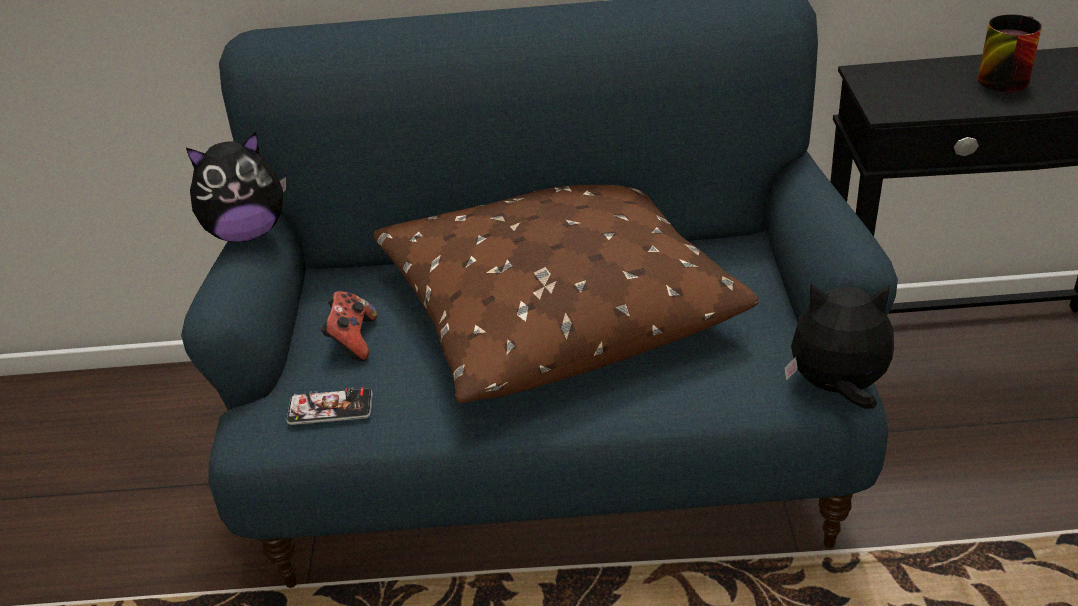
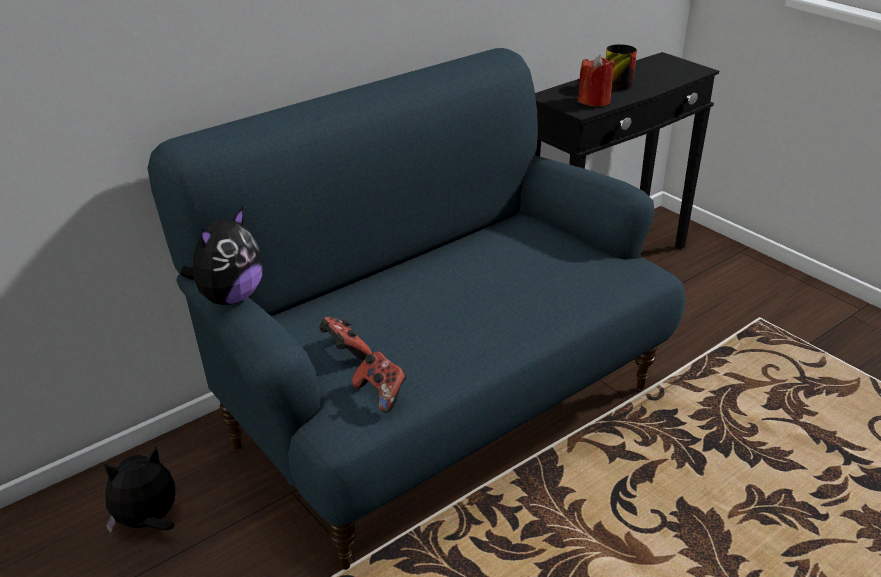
camera: 40 degrees left, 5 degrees down
(330, 408) = (381, 394): phone -> game controller
(554, 305) = (453, 286): brown pillow -> none
(837, 388) = (652, 272): plush toy -> plush toy (148, 522)
(929, 98) = (594, 101): none -> red candle

